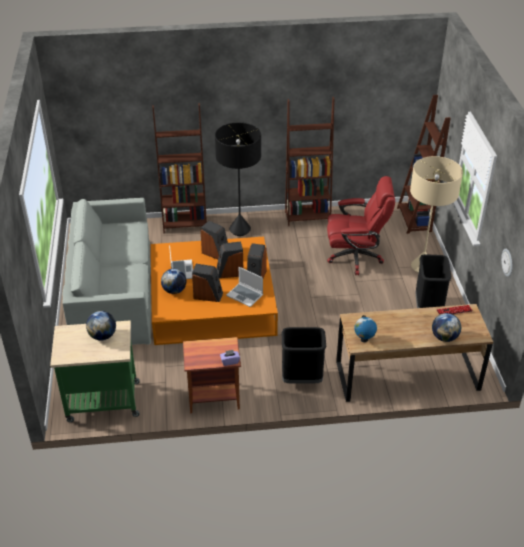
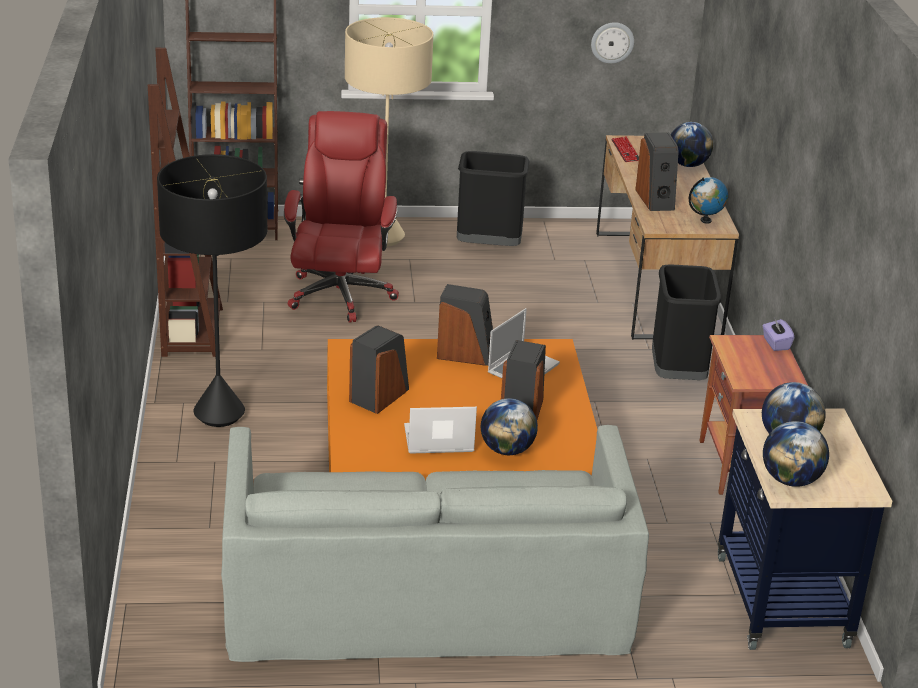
camera: 90 degrees left, 10 degrees down
(70, 333) = (790, 480): none -> globe
(102, 402) = (782, 603): green cart -> blue cart
(184, 224) = (169, 491): brown bookcase -> none
(230, 272) = (448, 382): speaker -> speaker (656, 199)

